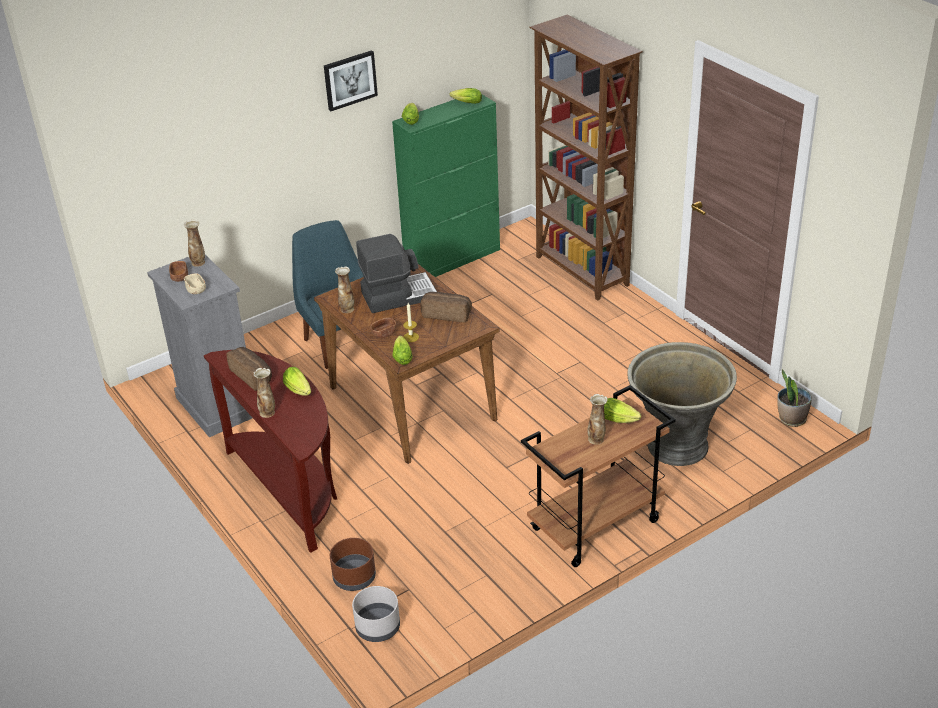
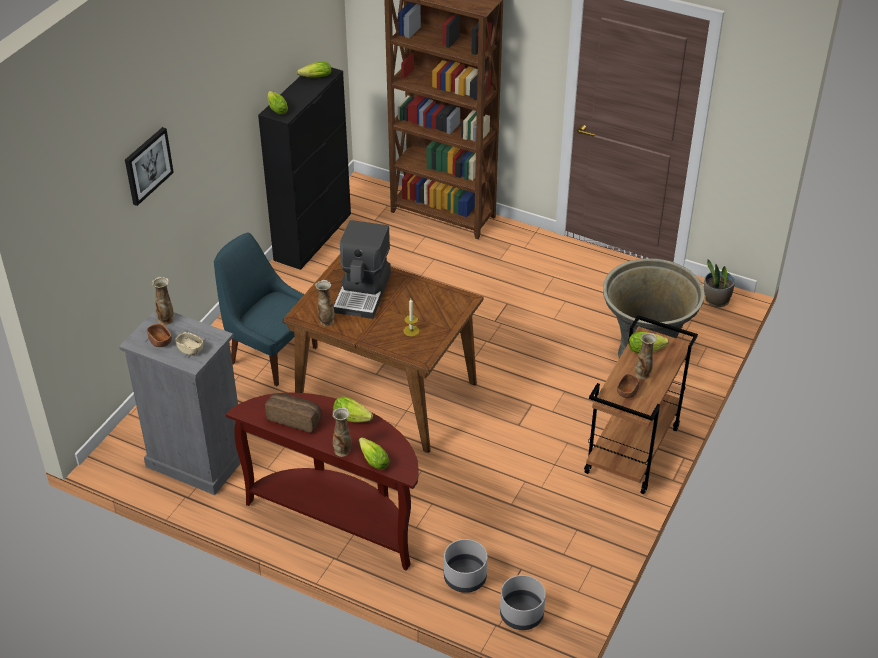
camera: 30 degrees left, 5 degrees up
(350, 80) = (225, 84): picture -> picture (147, 165)
(354, 578) = (465, 578): brown planter -> grey planter
(384, 334) = (383, 335): brown bowl -> brown bowl (627, 392)
(398, 295) = (363, 292): coffee machine -> coffee machine turned 150 degrees clockwise
(402, 356) = (419, 352): lettuce -> lettuce (372, 459)
(447, 314) = (425, 297): bread -> none
(453, 259) = (313, 236): green cabinet -> black cabinet

